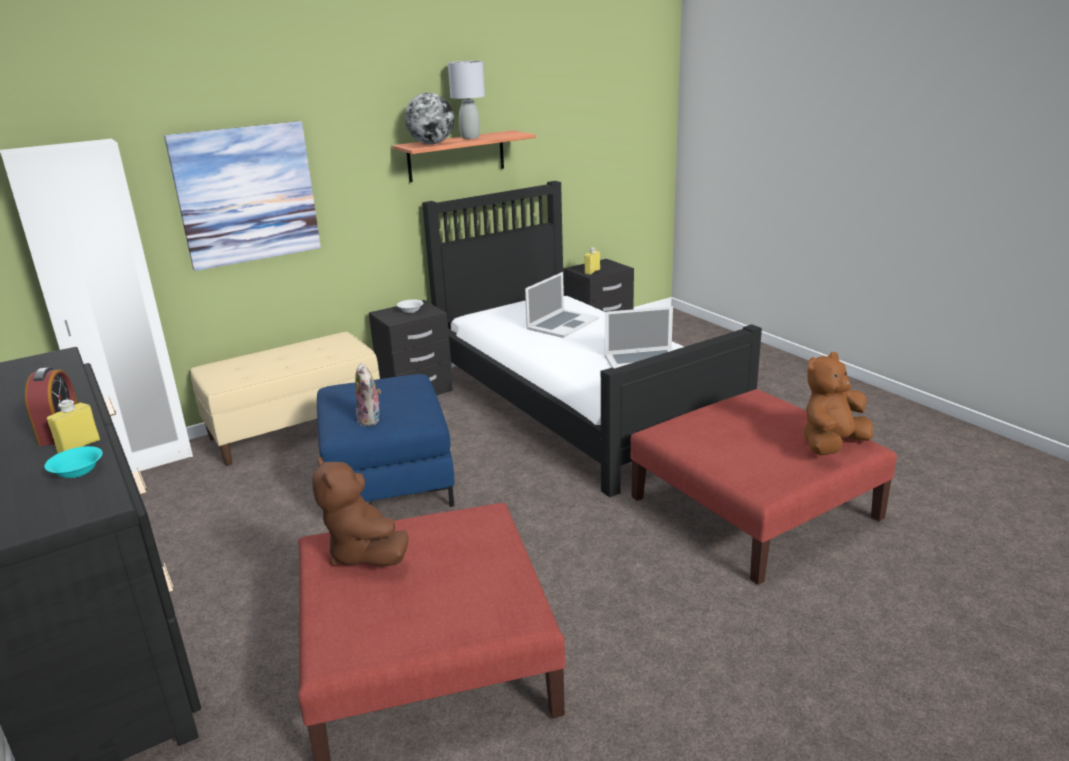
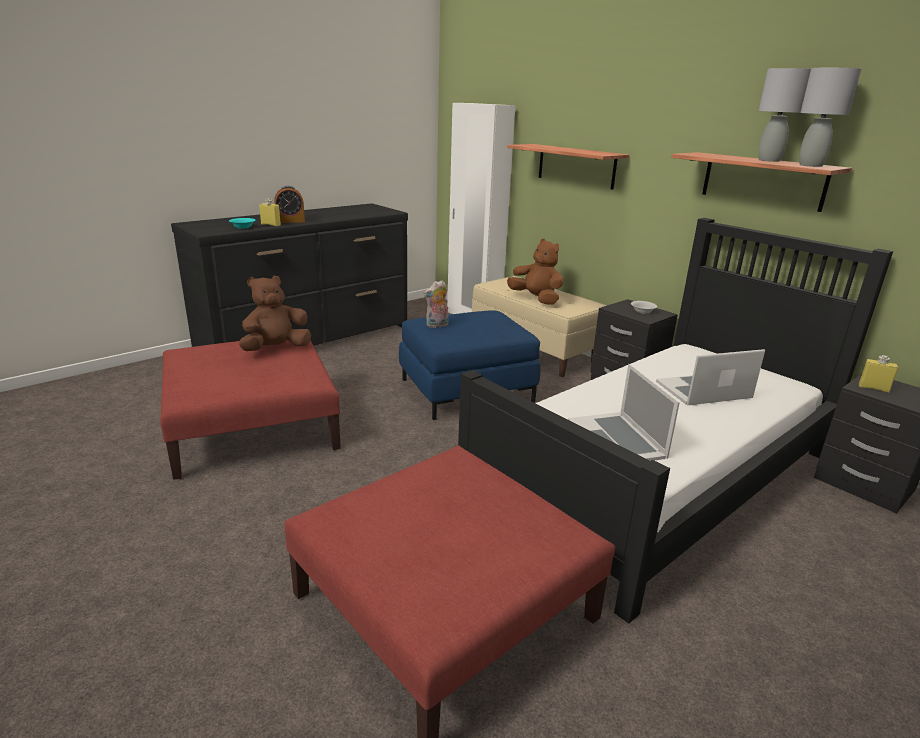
camera: 80 degrees right, 0 degrees up
(246, 195) = (576, 166): picture -> shelf
(431, 144) = (713, 155): globe -> none
(506, 134) = (810, 165): none -> grey table lamp
(562, 323) = (704, 390): laptop -> laptop turned 135 degrees clockwise
(831, 445) = (425, 587): brown plush toy -> brown plush toy (536, 299)

